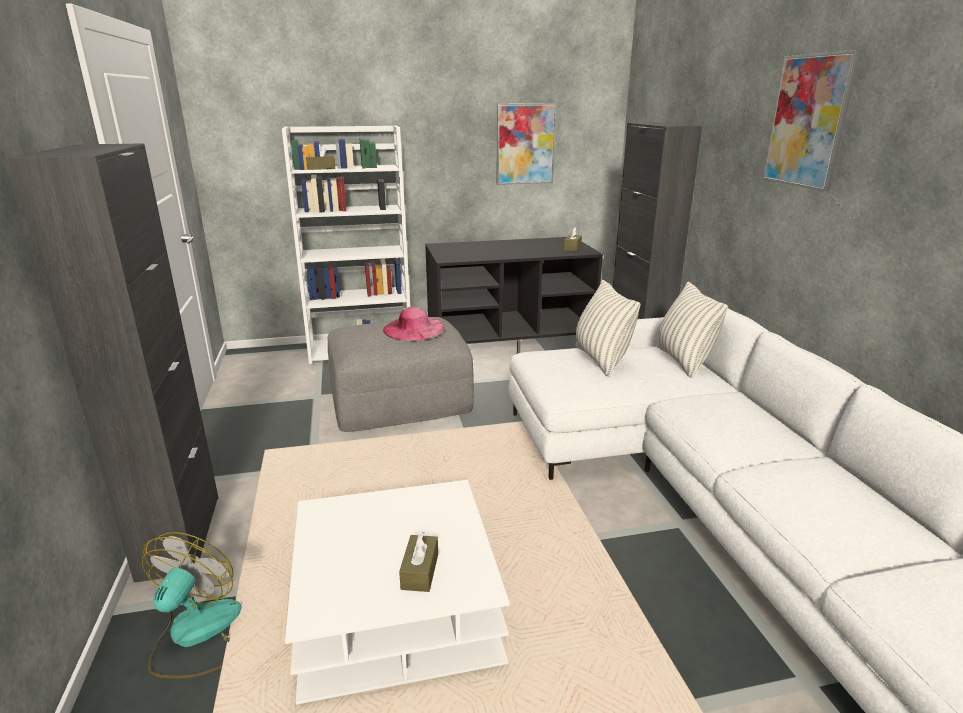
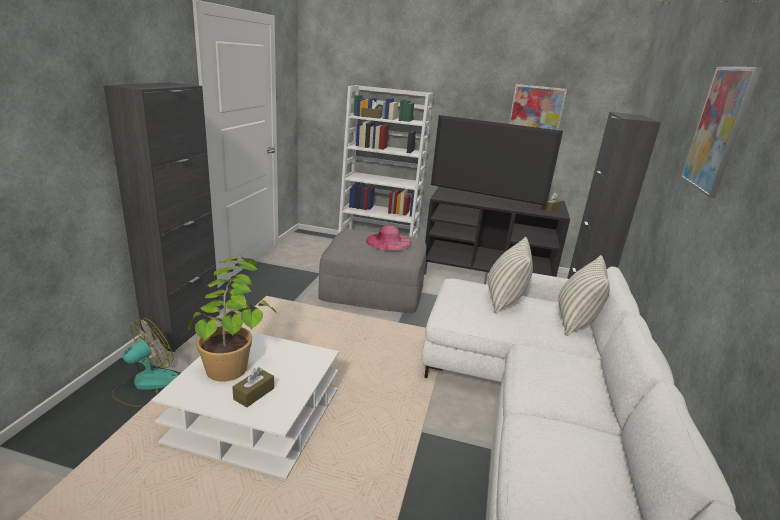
camera: 25 degrees right, 0 degrees up
(345, 536) = (235, 357): none -> potted plant
(502, 256) = (485, 203): none -> television

